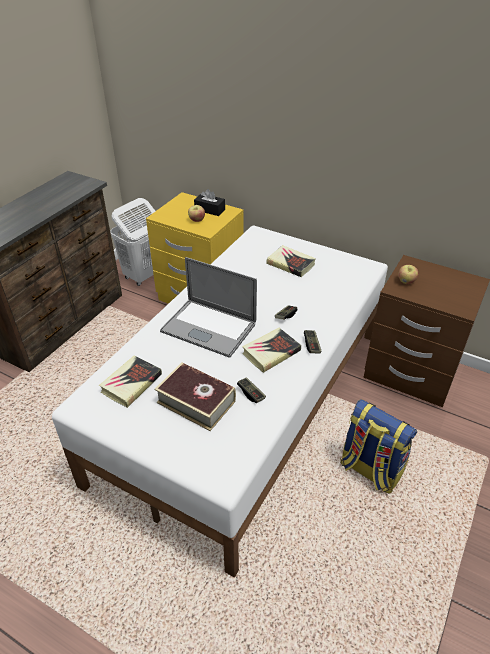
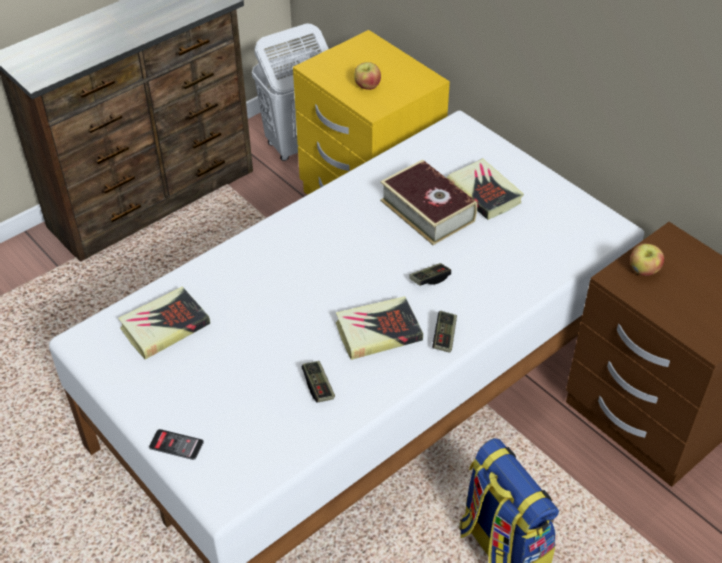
camera: 20 degrees right, 5 degrees up
(175, 456) = (176, 445): none -> phone
(196, 402) = (238, 377): book -> book (427, 210)
(208, 327) = (307, 269): laptop -> none
(209, 210) = (396, 71): black tissue box -> none

